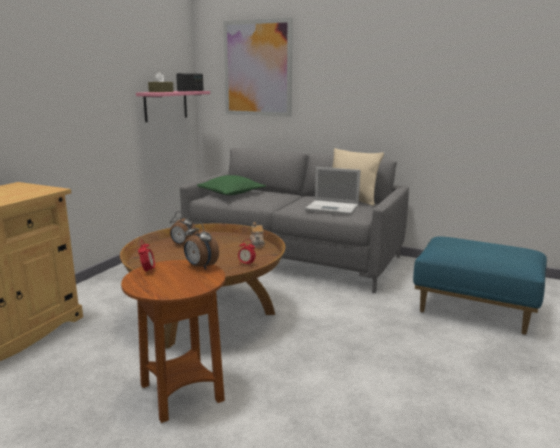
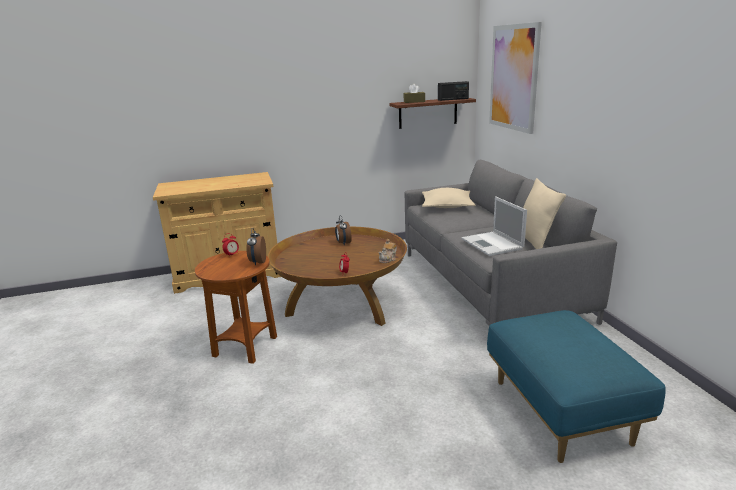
camera: 50 degrees right, 5 degrees up
(166, 105) = (428, 113): pink shelf -> brown shelf
(231, 193) = (447, 206): green pillow -> beige pillow

